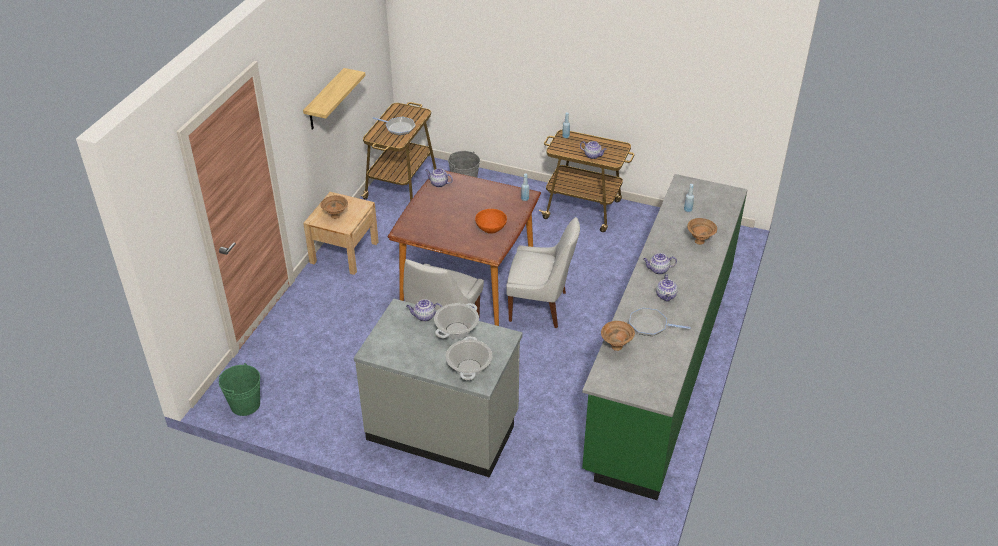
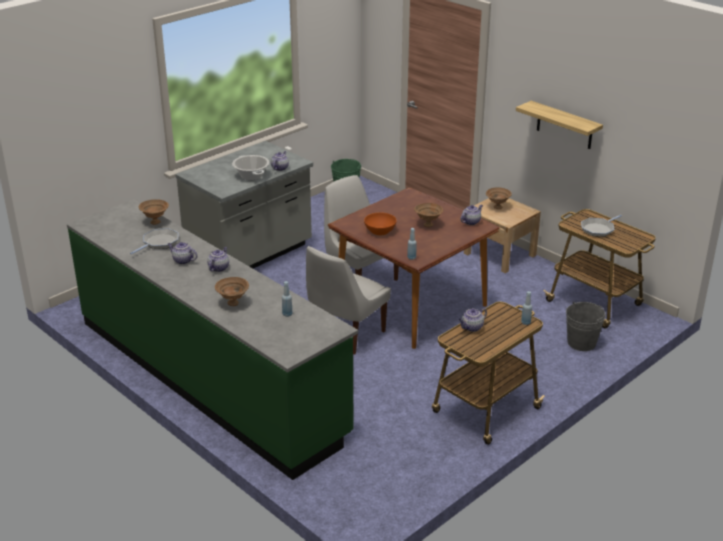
camera: 115 degrees right, 10 degrees down
(460, 205) = (427, 225): none -> brown bowl
(469, 368) = (208, 172): cooking pot -> none

